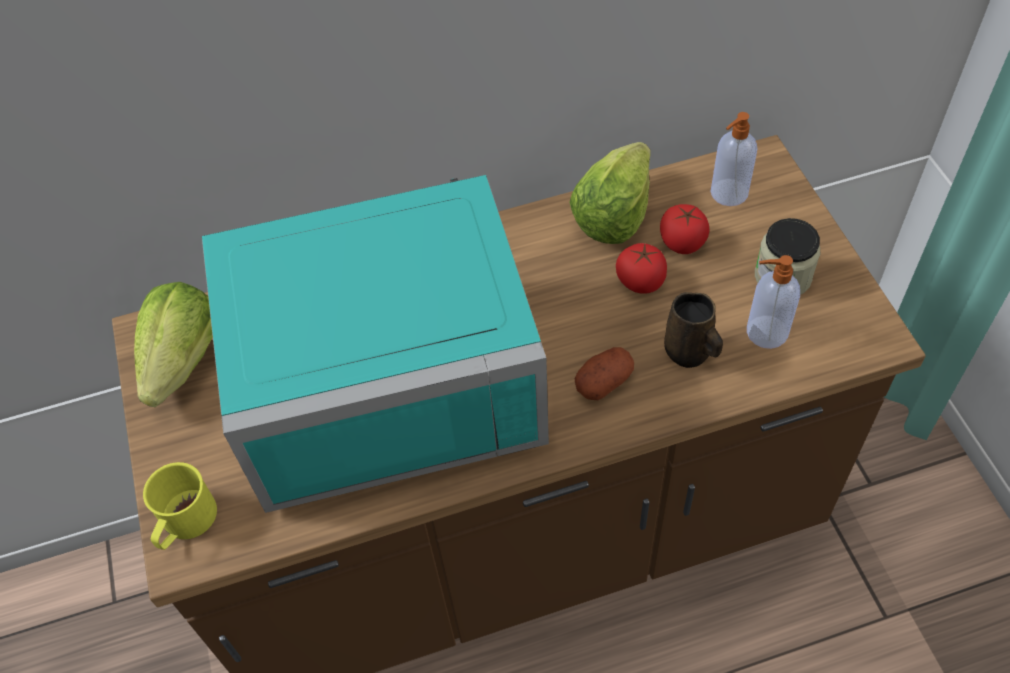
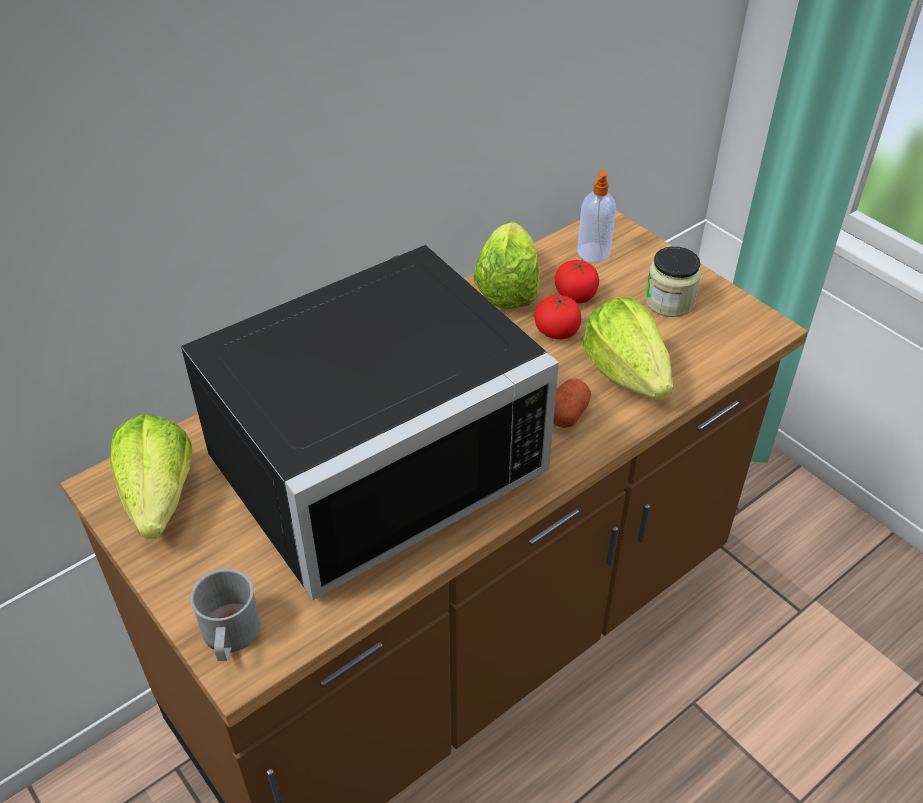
camera: 25 degrees left, 10 degrees down
(185, 523) = (230, 637): yellow mug -> grey mug
(387, 369) = (367, 453): turquoise microwave -> black microwave
(689, 353) = (626, 374): brown mug -> lettuce
(765, 332) = (678, 344): soap dispenser -> none

